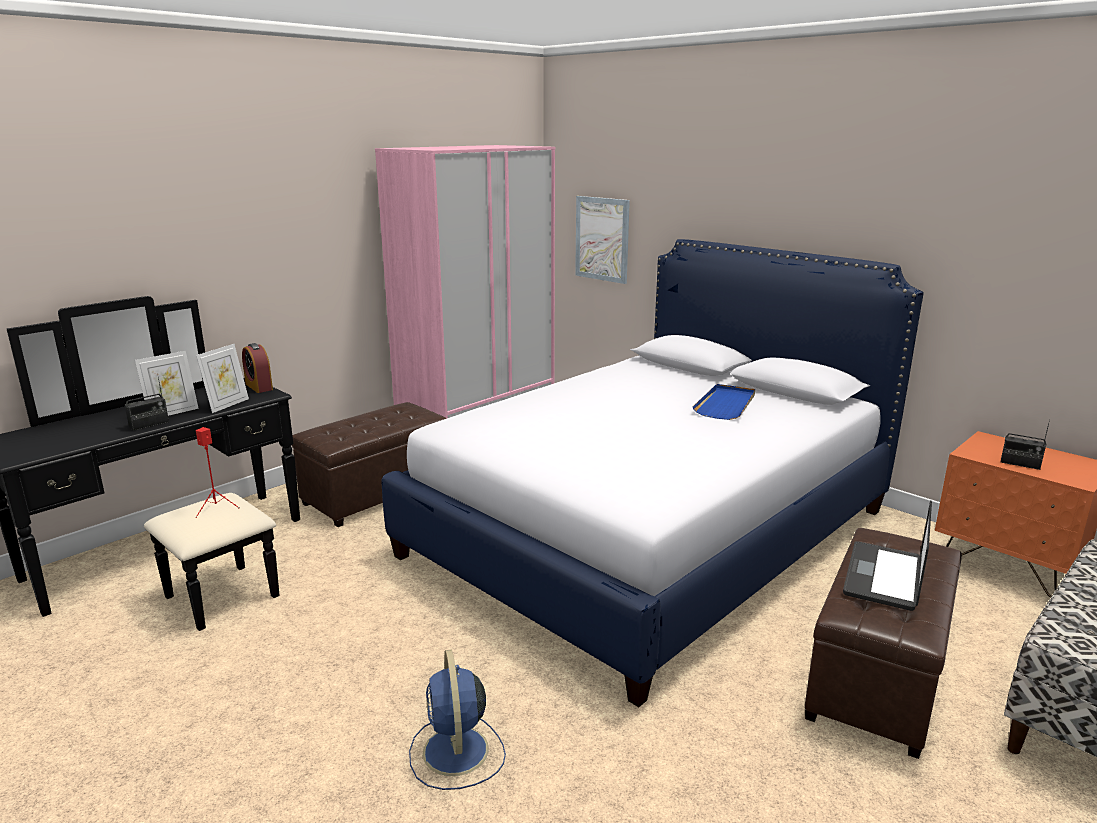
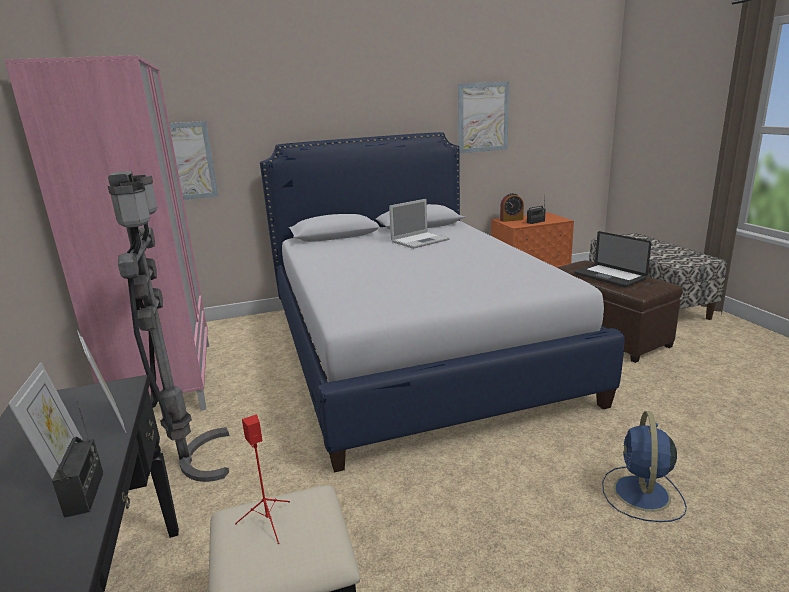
camera: 60 degrees left, 0 degrees up
(259, 387) = (77, 392): alarm clock -> alarm clock (511, 219)
(377, 493) = (191, 460): brown ottoman -> grey floor lamp
(456, 753) = (642, 494): blue fan -> blue fan turned 90 degrees clockwise
(726, 405) = (420, 240): blue tray -> laptop
(996, 254) = (483, 117): none -> picture

